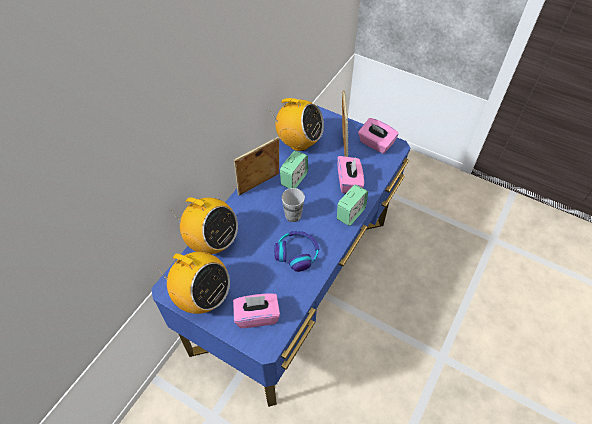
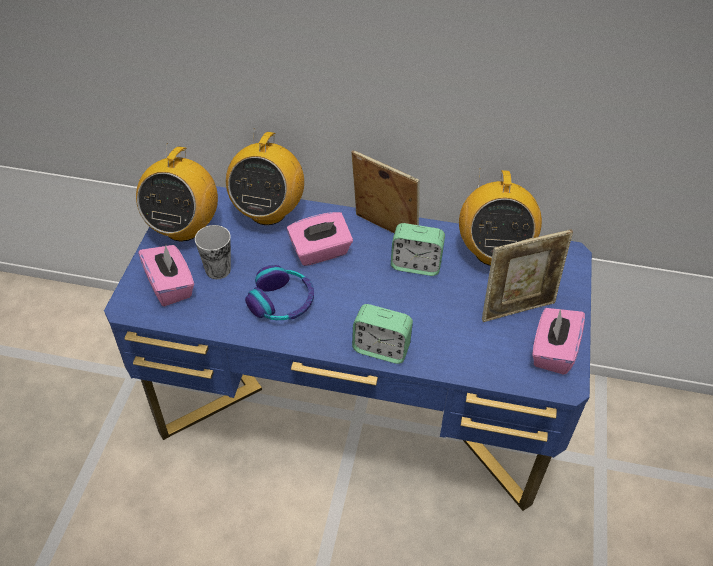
camera: 70 degrees right, 5 degrees down
(293, 215) = (347, 281): cup -> cup (218, 270)
(349, 182) = (446, 333): pink tissue box -> pink tissue box (320, 252)

